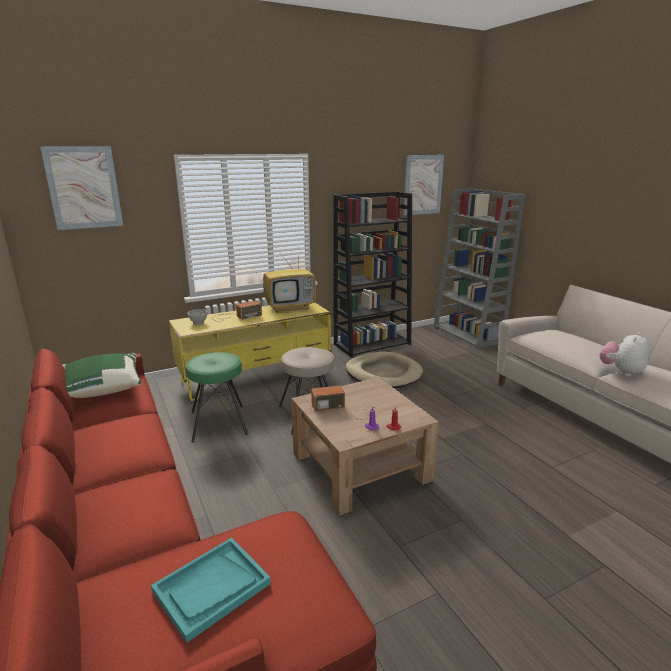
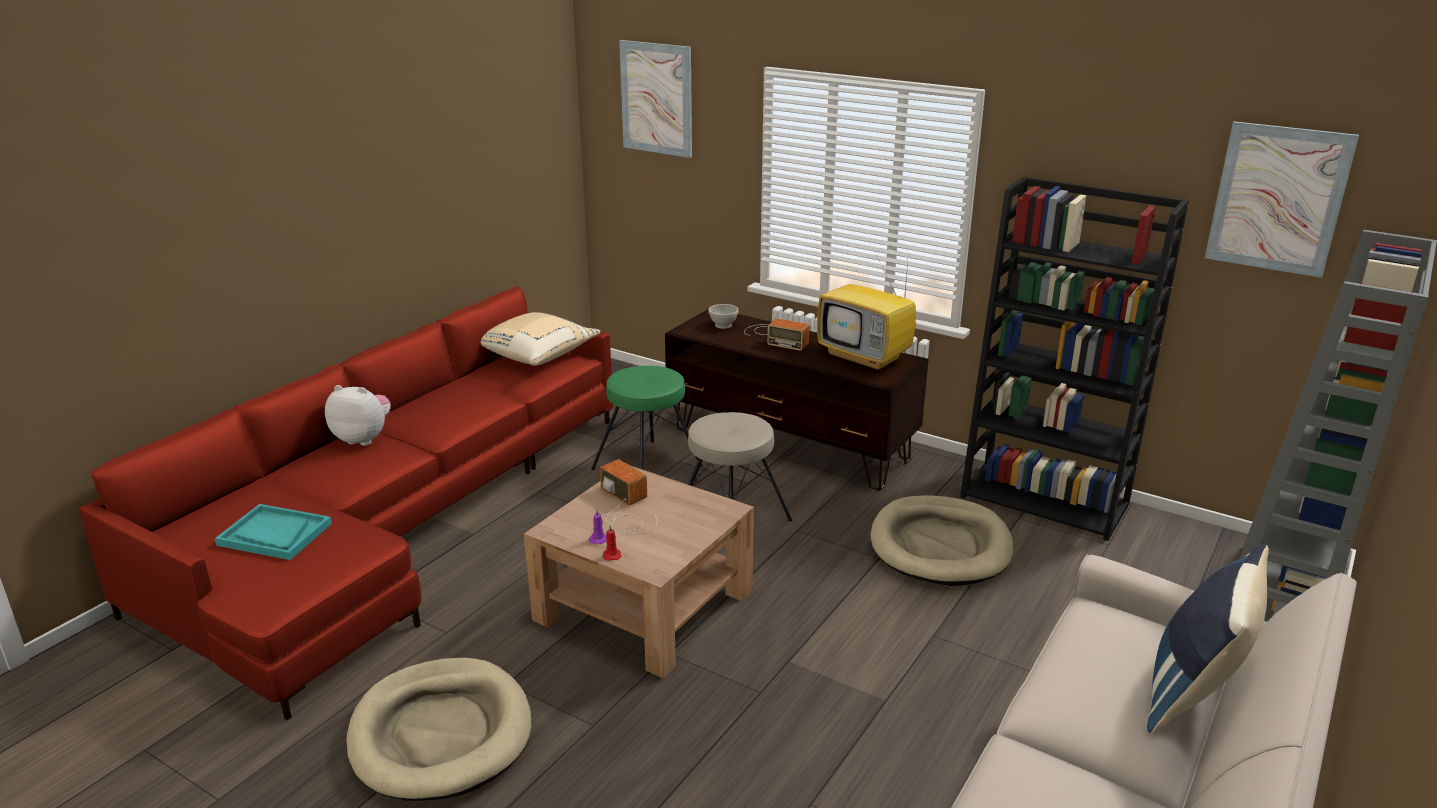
camera: 60 degrees right, 5 degrees up
(102, 388) = (536, 355): green pillow -> beige pillow
(256, 376) = (790, 444): yellow tv stand -> brown tv stand
(437, 596) = (441, 734): none -> beige dog bed
(589, 337) = (1194, 694): none -> blue pillow
(621, 371) = (1026, 750): plush toy -> plush toy (363, 438)

